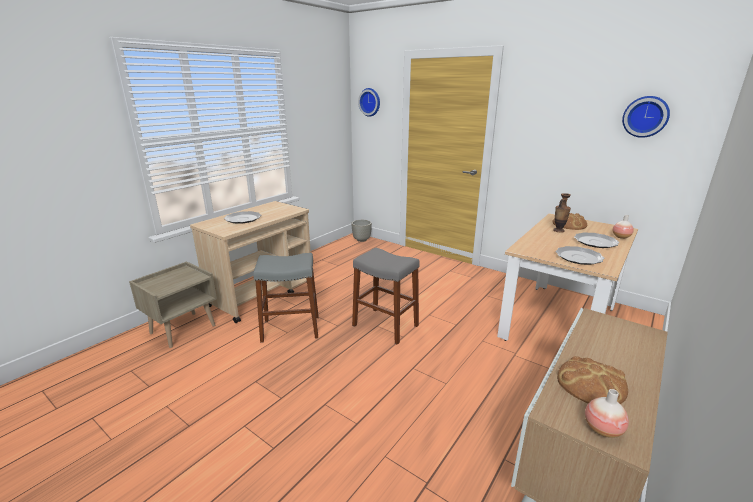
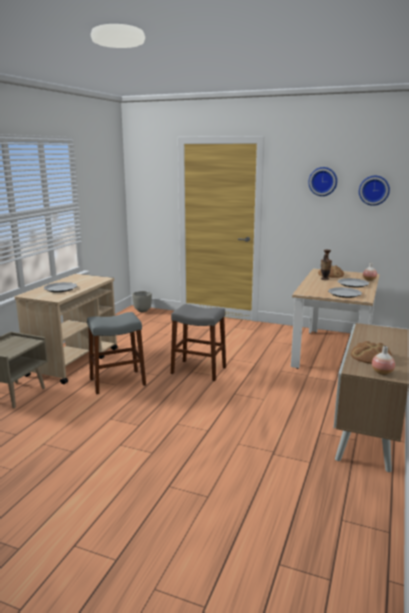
camera: 15 degrees left, 5 degrees down
(370, 102) = (146, 181): wall clock -> wall clock (323, 181)

